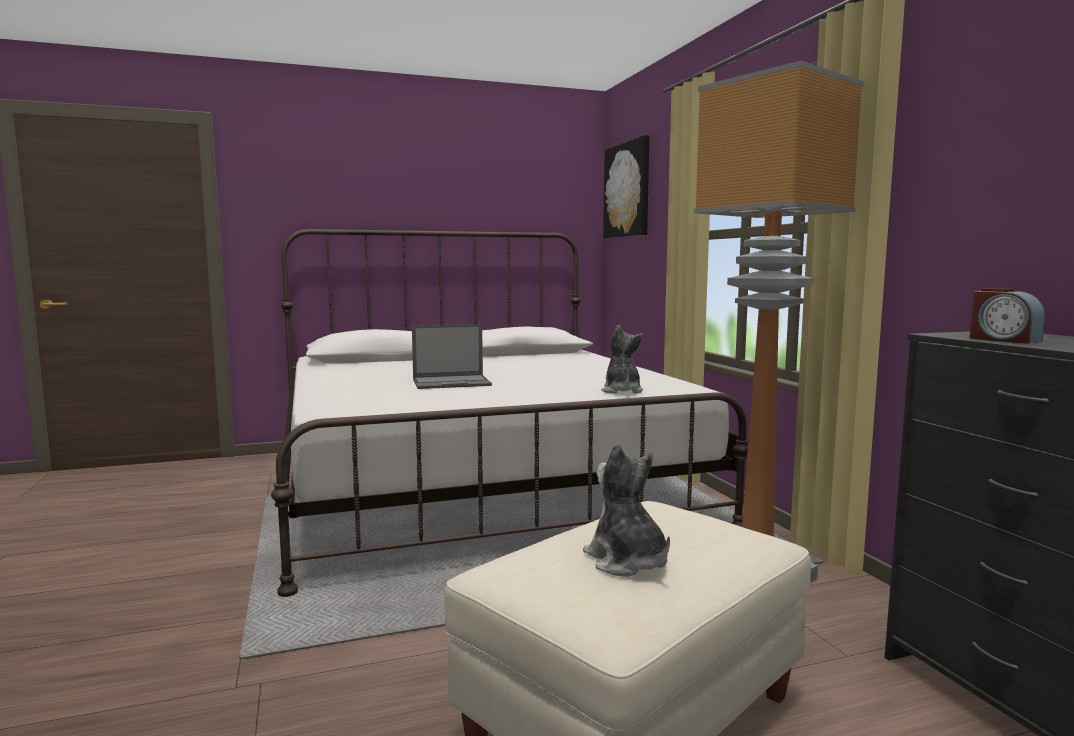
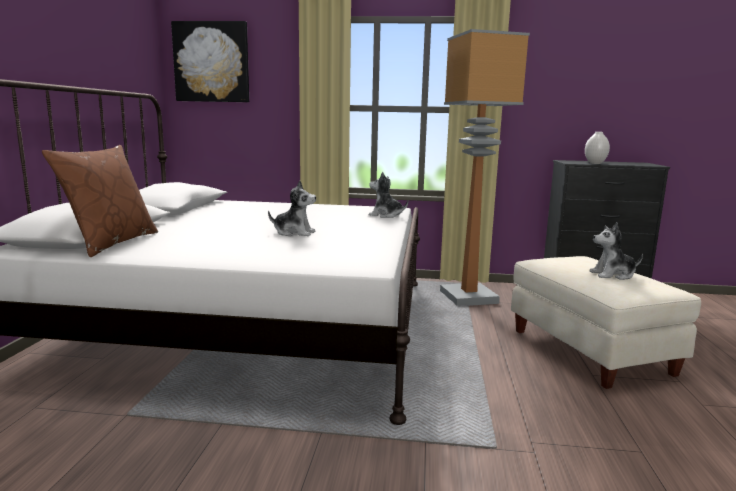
camera: 65 degrees left, 5 degrees up
(350, 363) = (111, 243): none -> brown pillow
(452, 382) = (294, 233): laptop -> plush toy
(1003, 340) = (595, 163): alarm clock -> white vase

